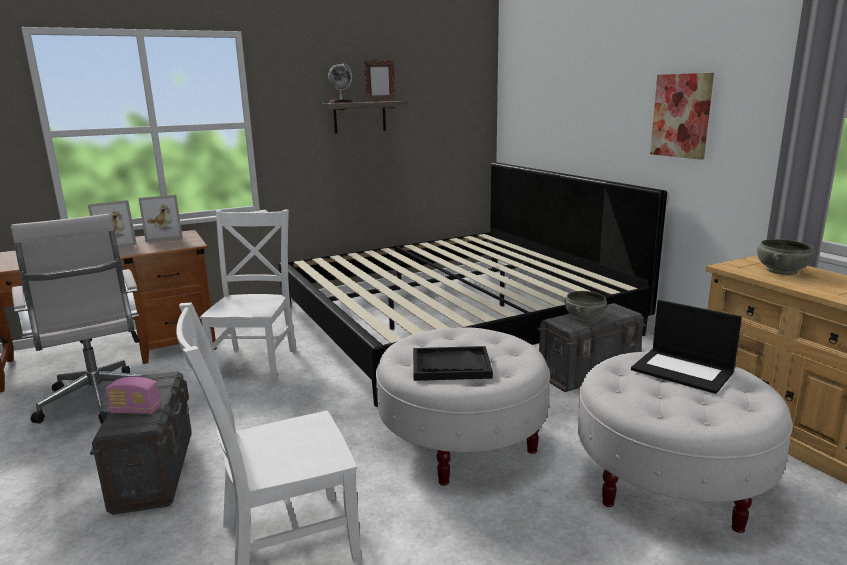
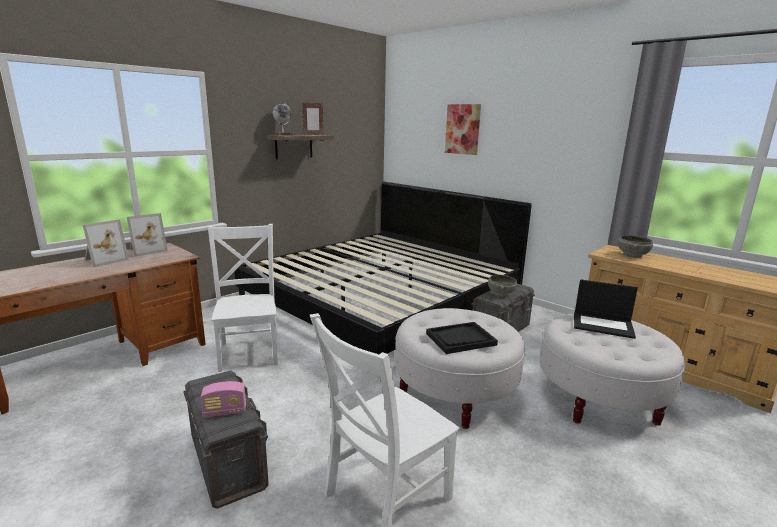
camera: 20 degrees left, 0 degrees up
(98, 402) = (124, 407): white office chair -> none
(681, 115) = (542, 153): picture -> picture (462, 129)

